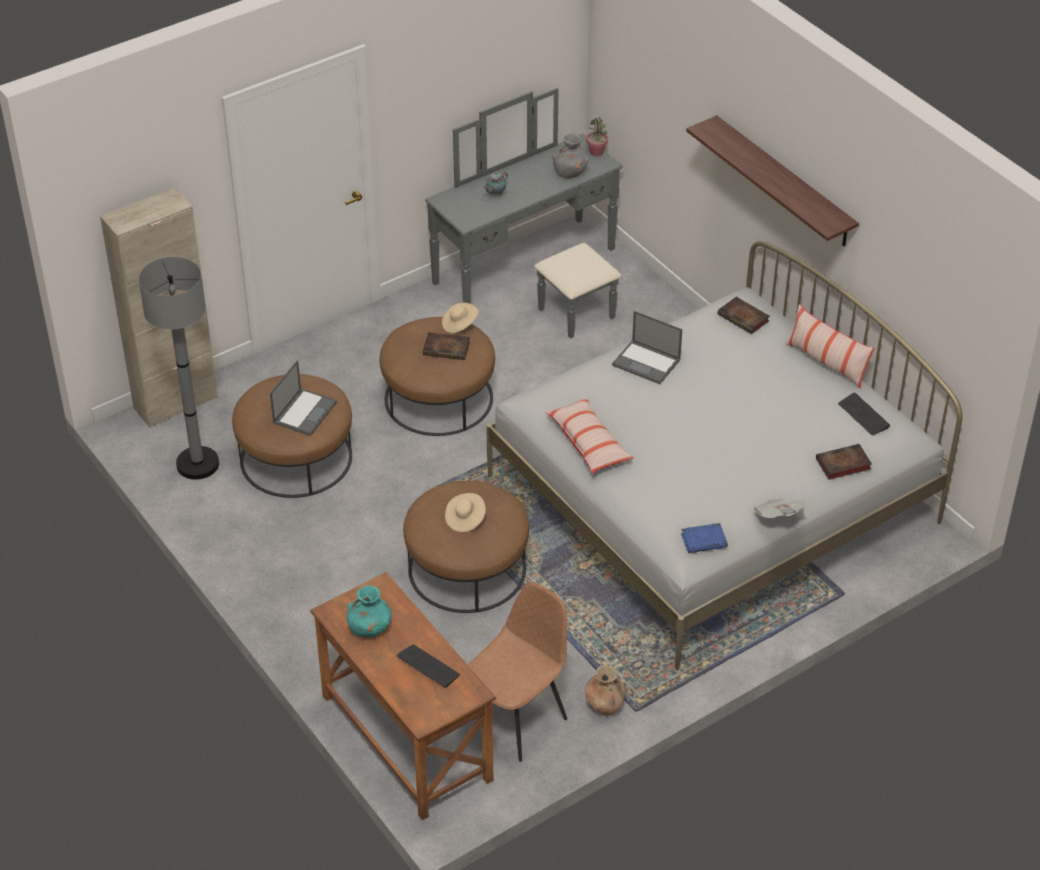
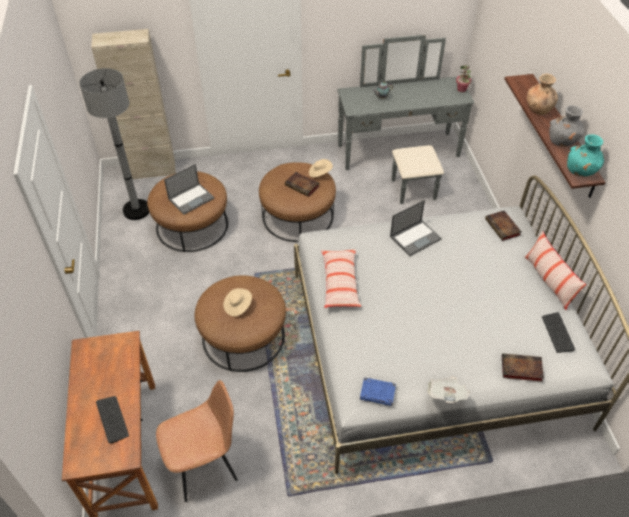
camera: 25 degrees right, 5 degrees up
(370, 628) = (97, 370): turquoise vase -> turquoise vase (581, 171)
(570, 172) = (437, 97): grey vase -> grey vase (562, 141)
(605, 705) = (269, 480): brown vase -> brown vase (538, 109)
(647, 362) = (415, 237): laptop -> laptop turned 90 degrees counterclockwise

